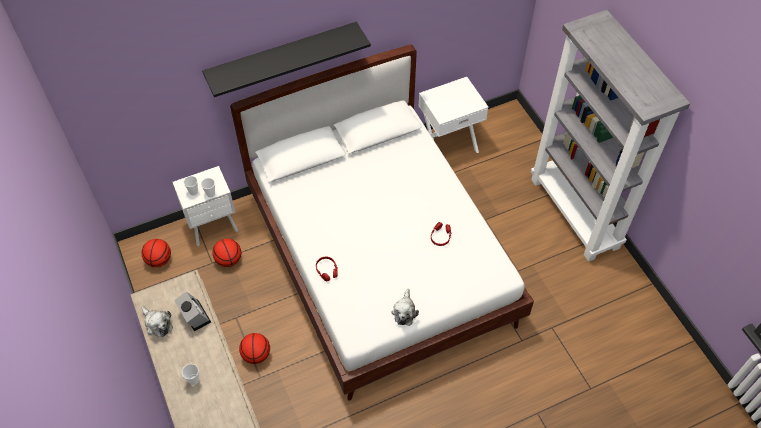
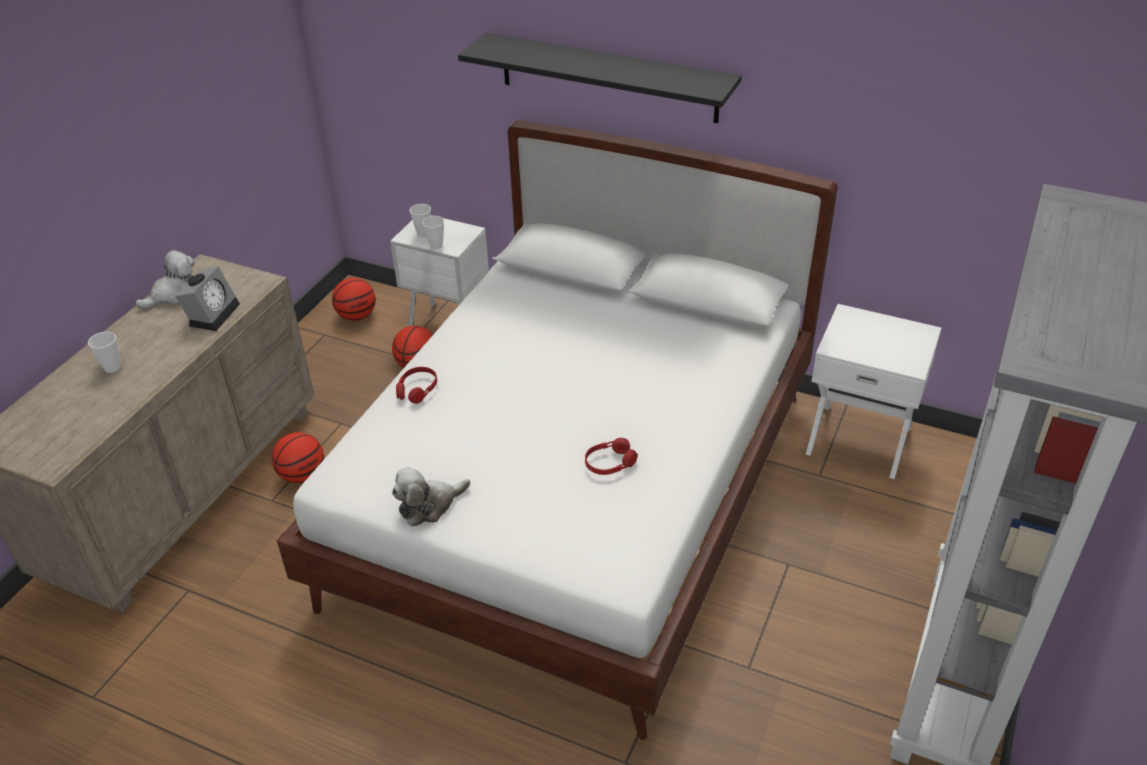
camera: 50 degrees right, 15 degrees down
(157, 324) = (174, 295): plush toy -> plush toy turned 135 degrees counterclockwise

